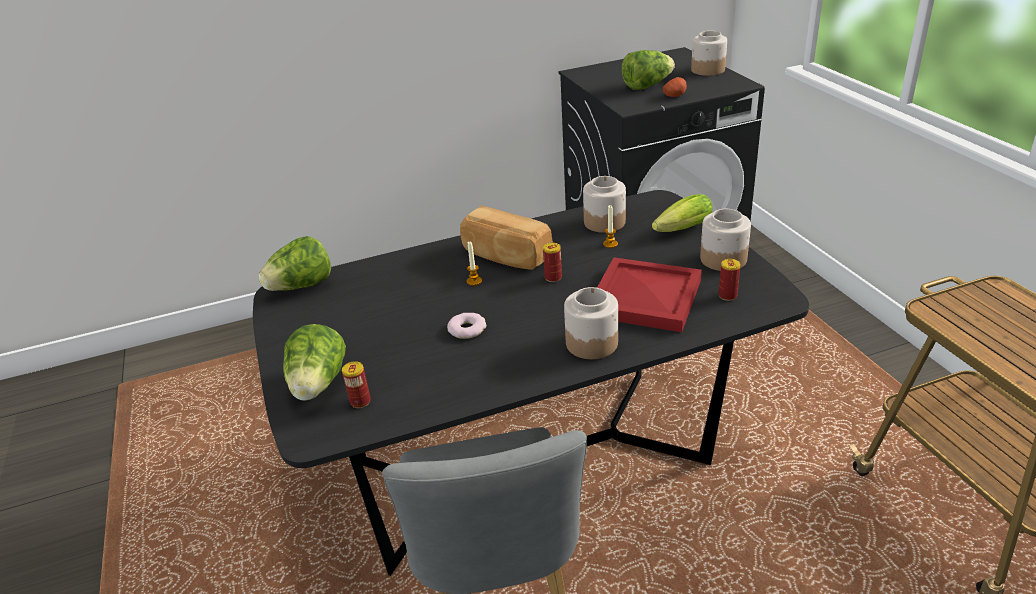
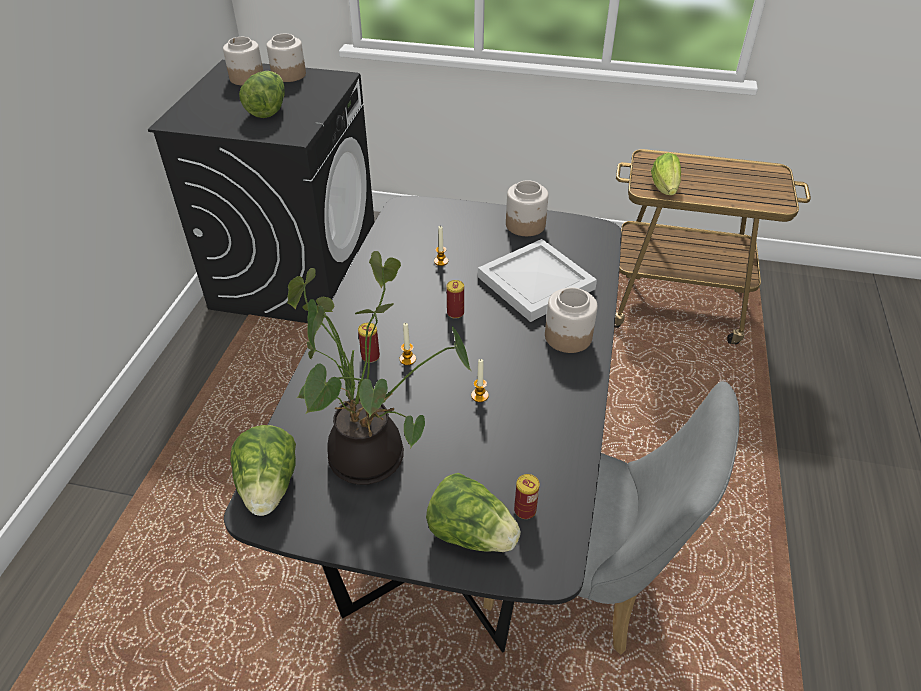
camera: 60 degrees left, 10 degrees up
(361, 311) = (373, 456): none -> potted plant
(467, 329) = (479, 396): donut -> candle
(506, 256) = (388, 323): bread -> none
(604, 222) = (404, 248): jar -> jar (246, 78)
(644, 297) = (534, 282): red tray -> white tray
(674, 96) = (310, 109): potato -> none
(680, 230) = (463, 221): lettuce -> lettuce (665, 188)
(727, 296) = (572, 247): can -> can (370, 356)

